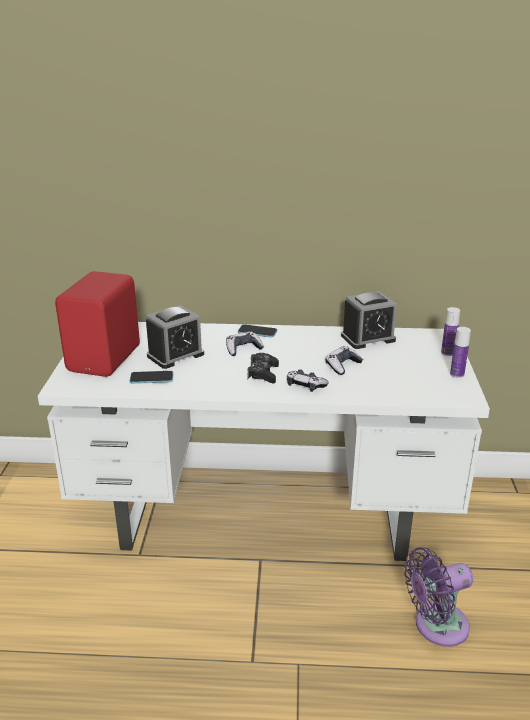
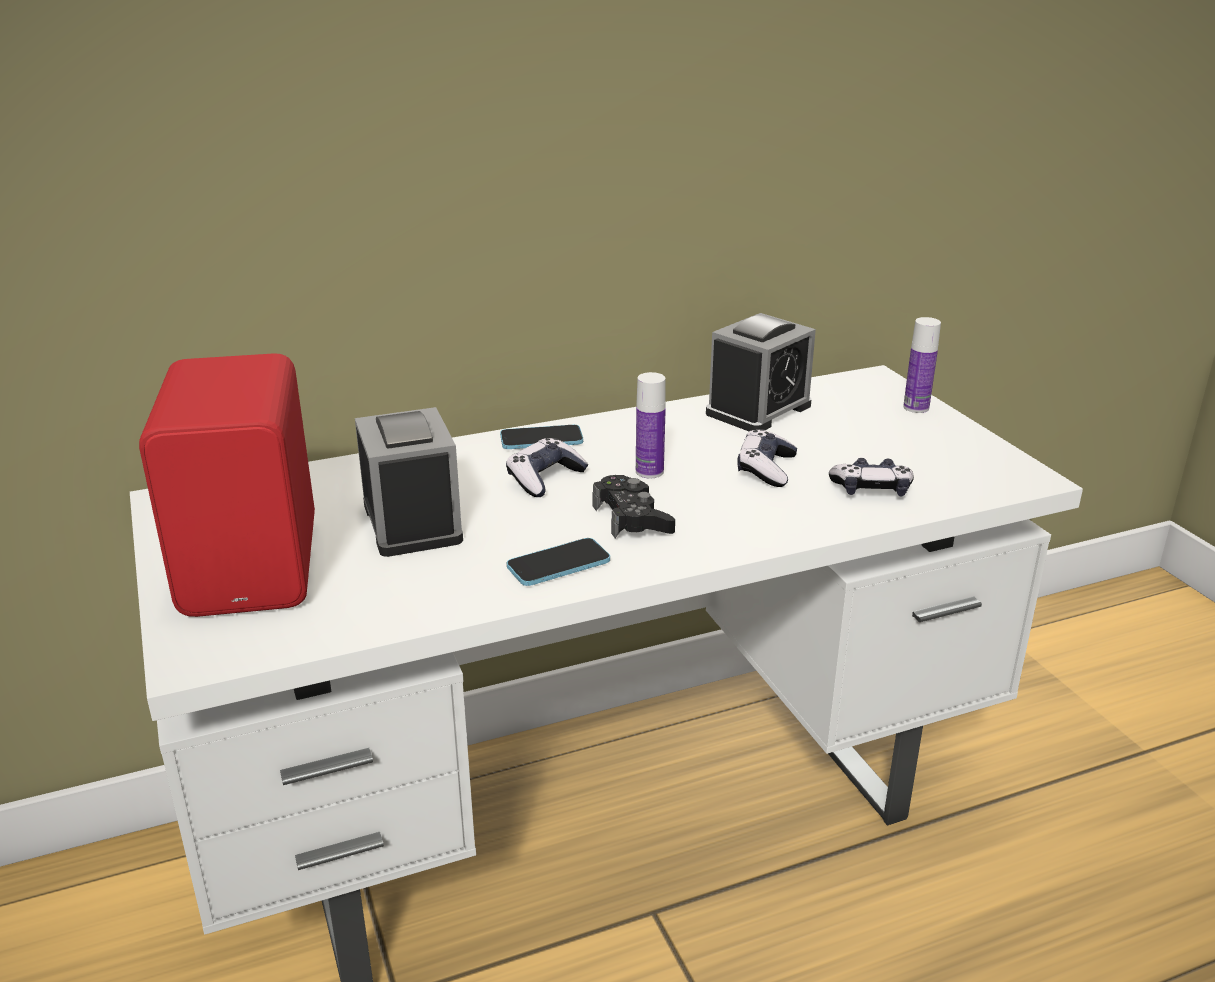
camera: 25 degrees left, 0 degrees up
(151, 378) = (404, 586): phone -> phone (558, 565)
(175, 355) = (412, 522): alarm clock -> alarm clock turned 45 degrees counterclockwise
(305, 386) = (738, 524): game controller -> game controller (871, 490)
(436, 626) = (1037, 924): purple fan -> none
(457, 374) = (971, 441): bottle -> bottle (649, 472)

